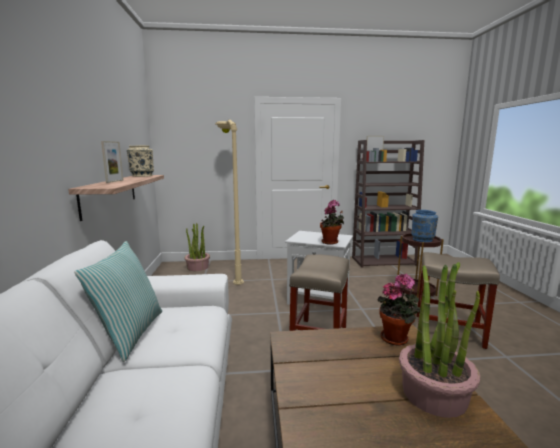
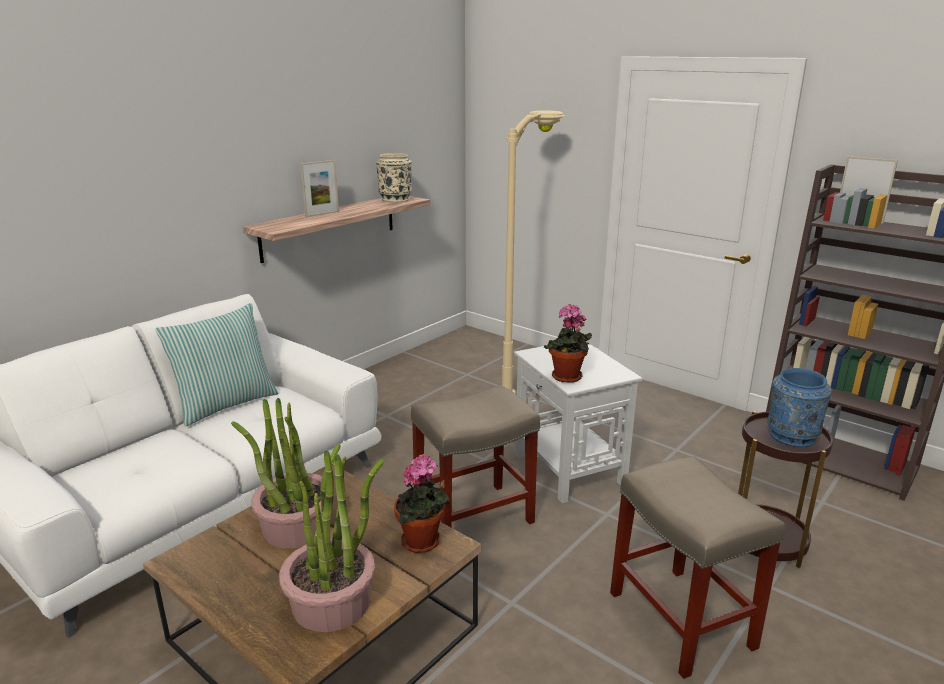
camera: 45 degrees right, 10 degrees up
(198, 267) = (494, 350): potted plant -> potted plant (295, 527)

